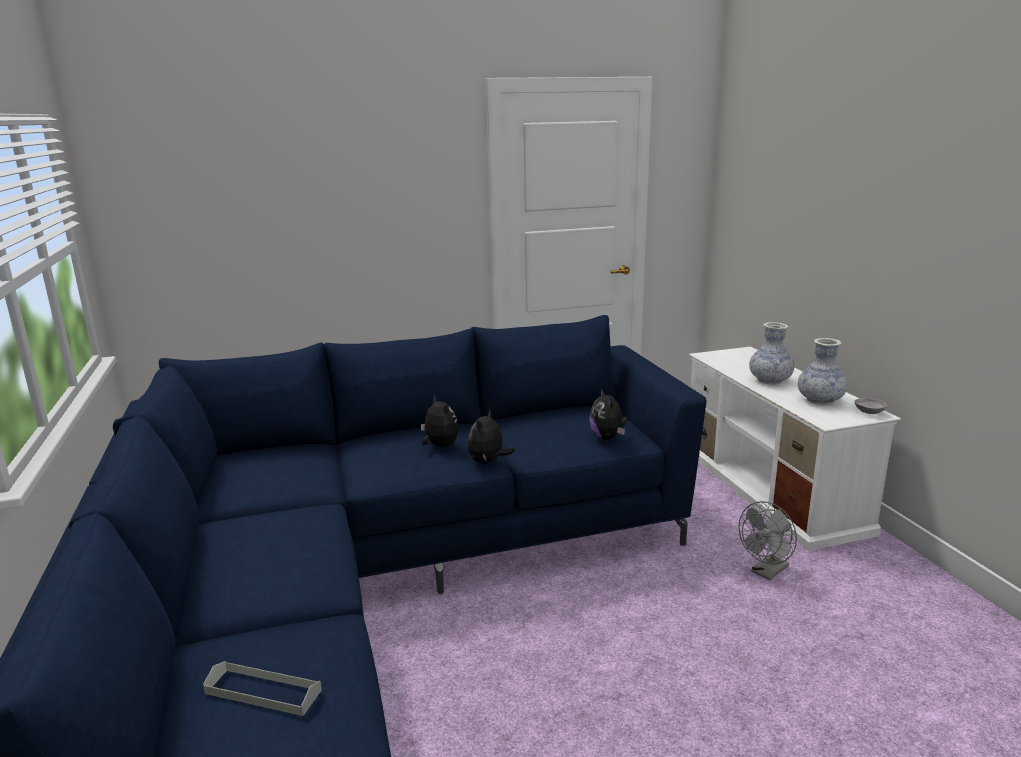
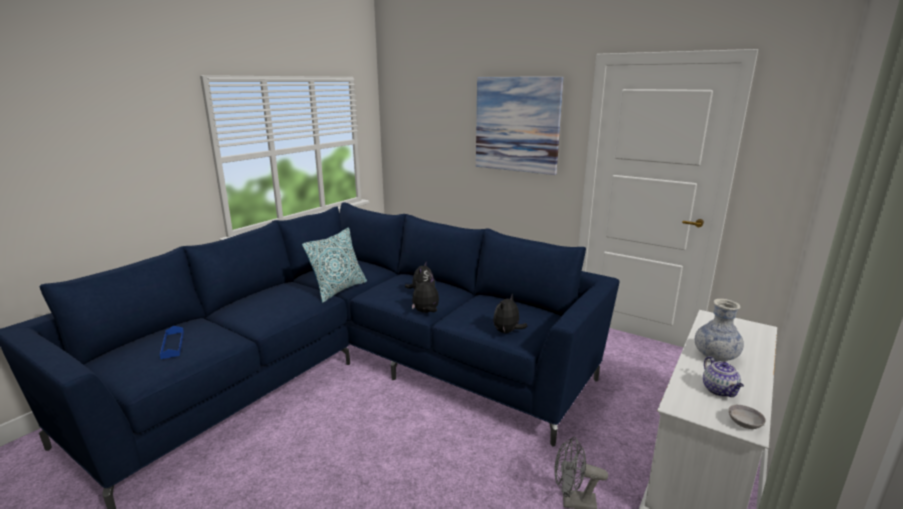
camera: 50 degrees right, 0 degrees up
(263, 692) = (172, 345): grey tray -> blue tray
(312, 495) = (338, 290): none -> pillow
(383, 181) = (517, 125): none -> picture
(820, 400) = (720, 391): vase -> teapot

